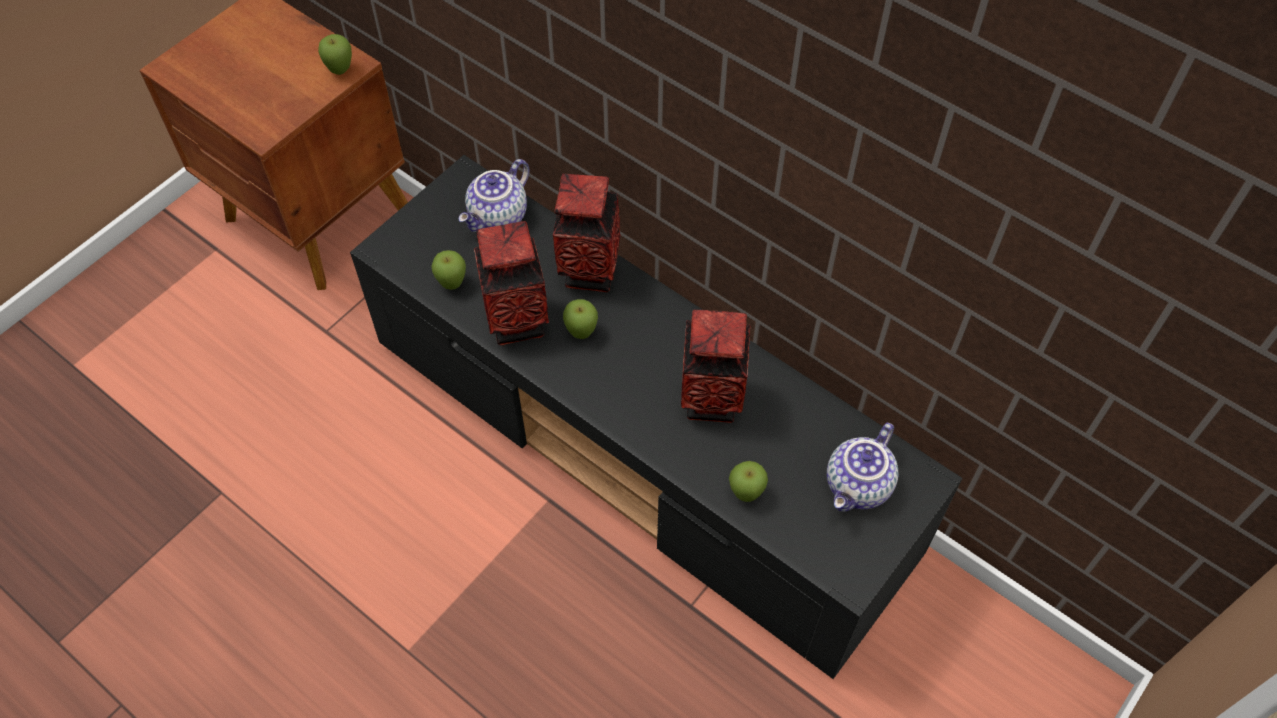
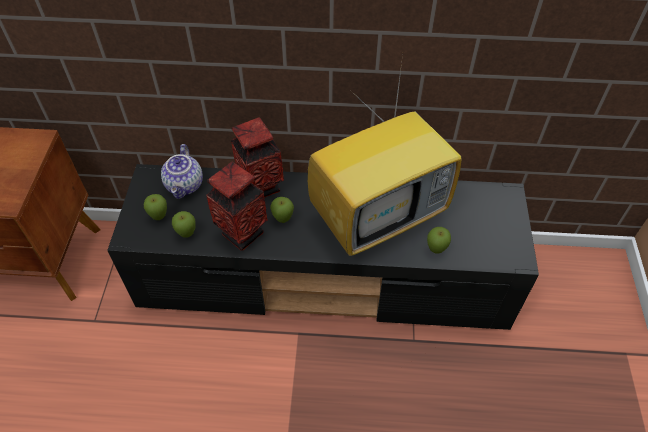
camera: 35 degrees left, 5 degrees down
(340, 71) = (34, 145): apple -> apple (159, 217)
(711, 401) = (379, 215): vase -> television
(859, 487) = (484, 214): teapot -> none

